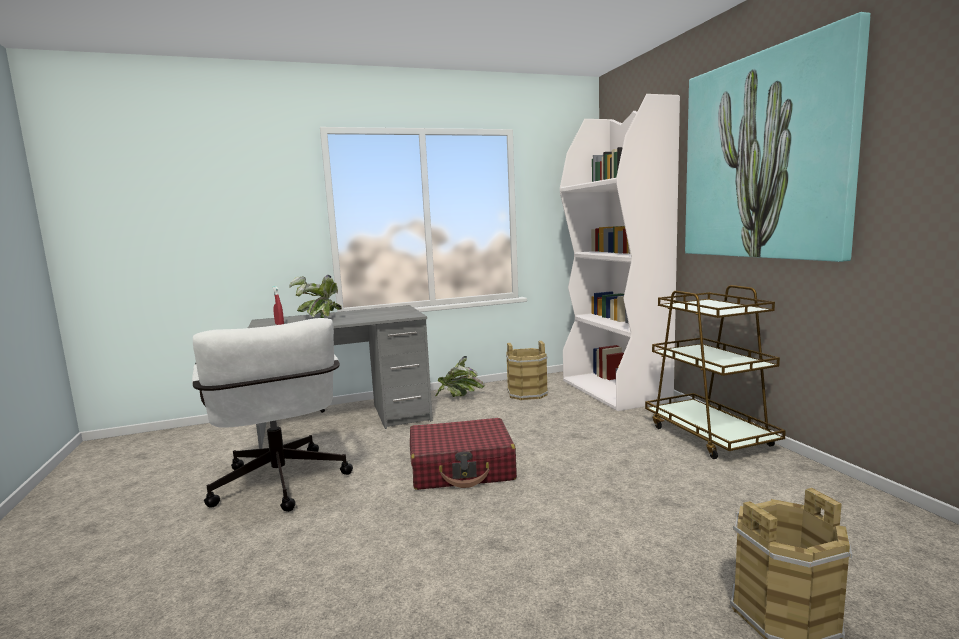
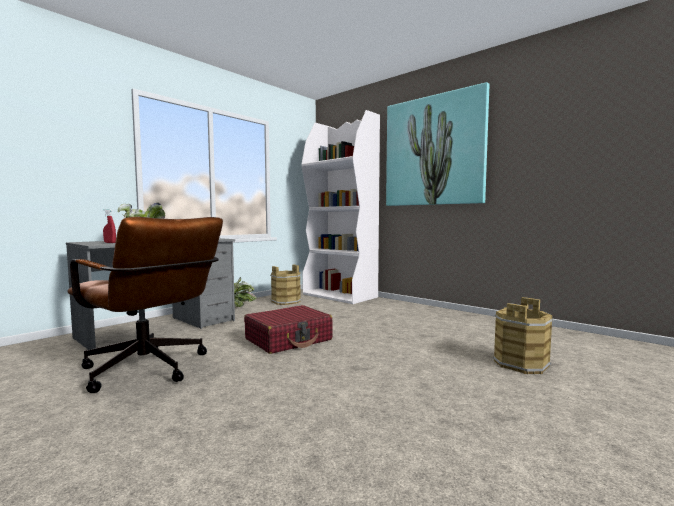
camera: 30 degrees left, 5 degrees down
(281, 487) = (150, 371): white office chair -> brown office chair
(709, 435) = (412, 308): brown cart -> none

